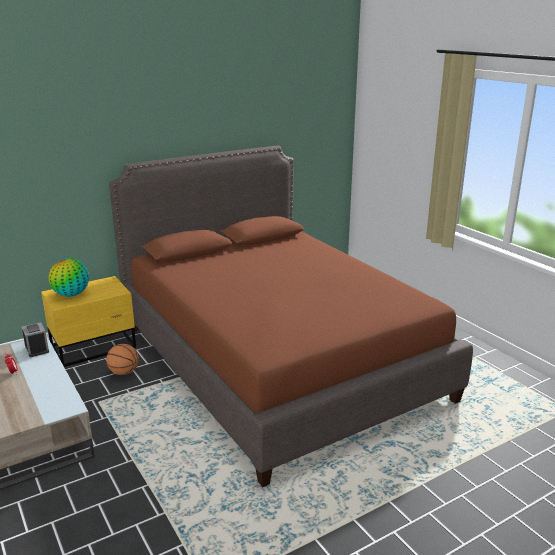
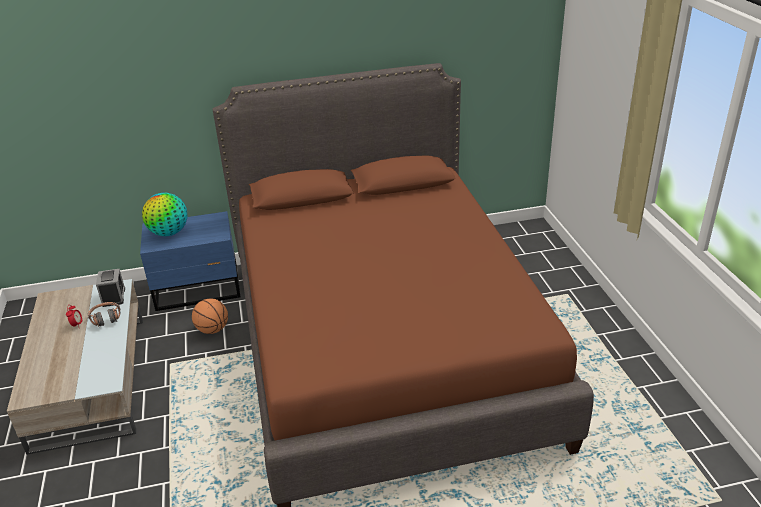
camera: 20 degrees right, 10 degrees up
(39, 364) = (106, 318): none -> headphones
(95, 347) = (199, 289): yellow nightstand -> blue nightstand

